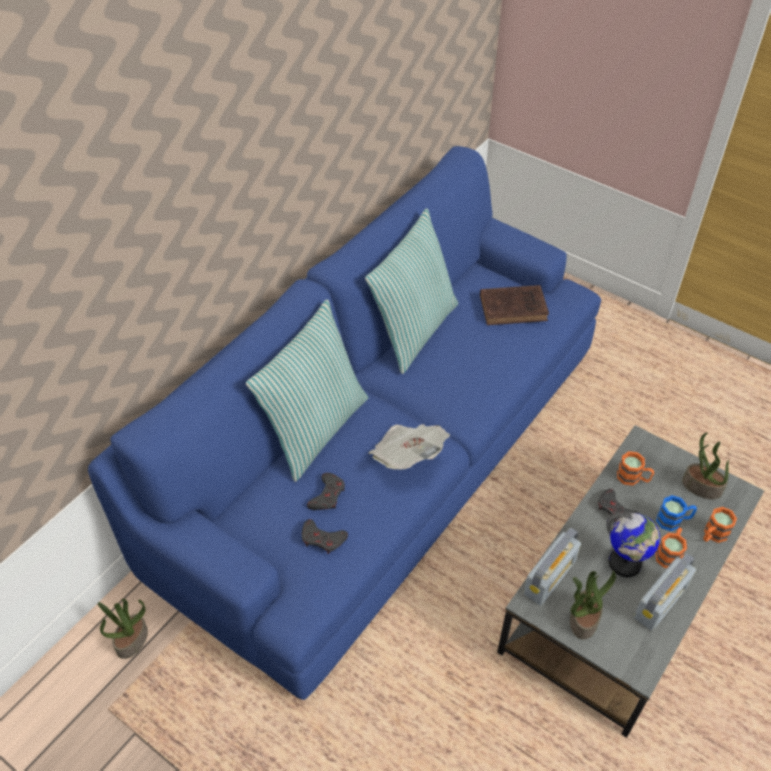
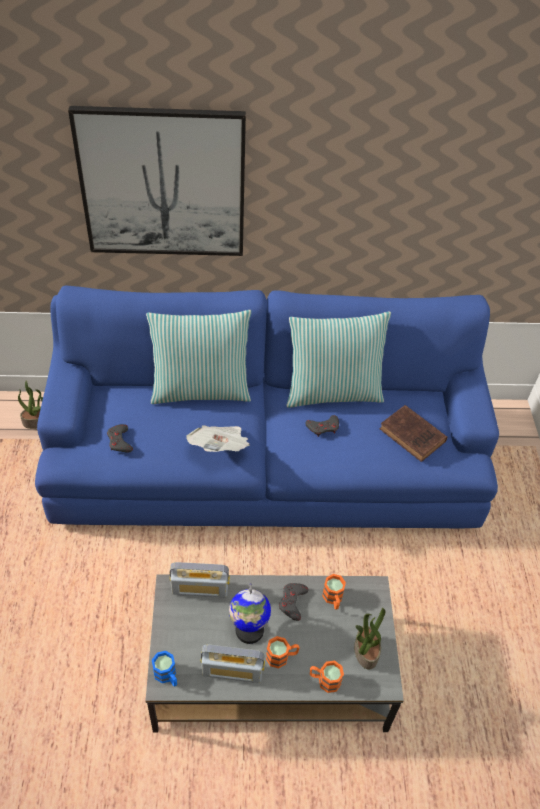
camera: 50 degrees right, 0 degrees up
(168, 224) = (163, 184): none -> picture
(327, 495) = (154, 425): grey game controller -> grey game controller (323, 427)
(583, 618) = (181, 626): potted plant -> none
(673, 520) = (316, 645): blue mug -> blue mug (167, 676)

